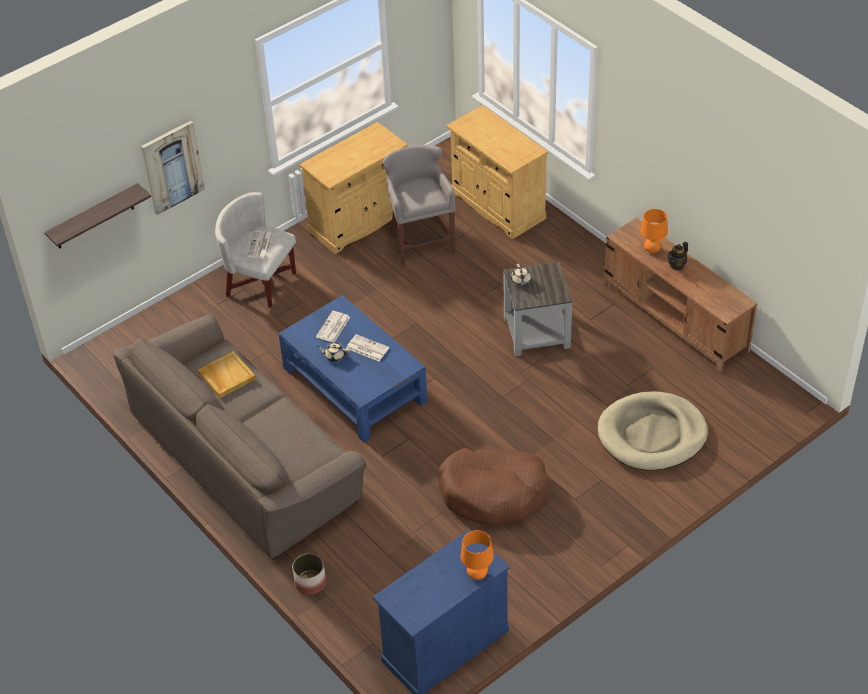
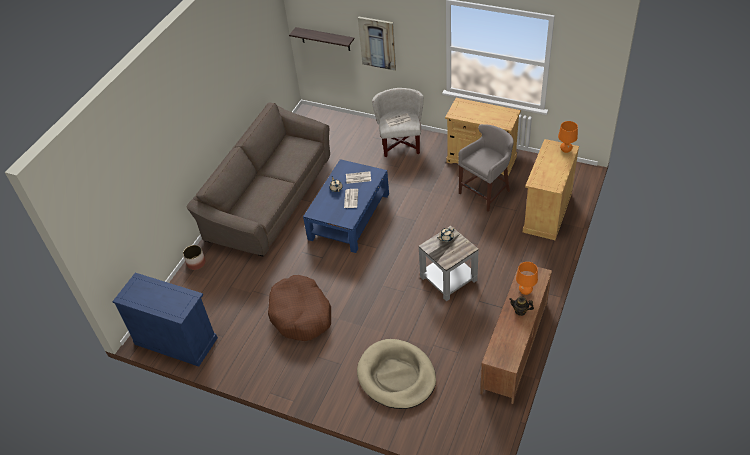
camera: 65 degrees right, 0 degrees up
(226, 376) = (292, 154): beige tray -> none
(477, 574) = (168, 311): orange table lamp -> orange table lamp (565, 150)

